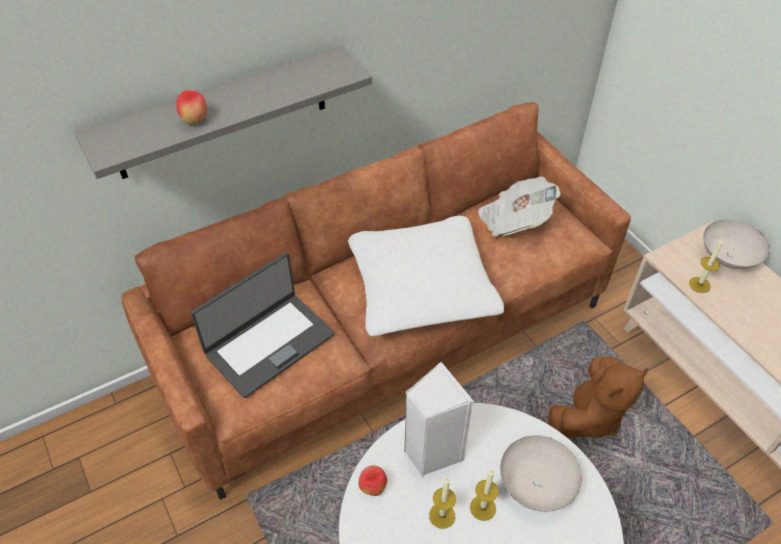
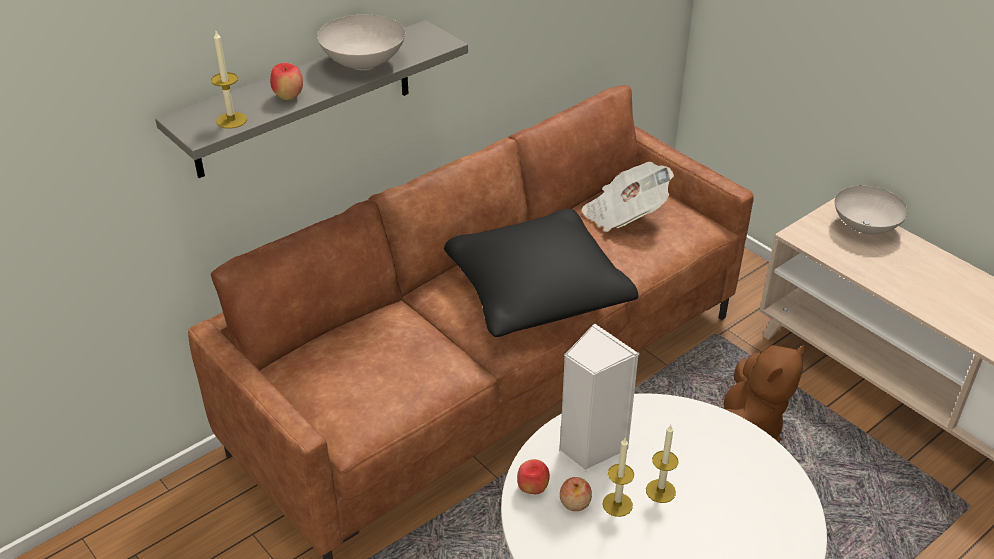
camera: 10 degrees left, 10 degrees down
(269, 343) = (375, 363): laptop -> none
(406, 507) = (575, 502): none -> apple
(421, 288) = (536, 291): white pillow -> black pillow
(537, 486) = (714, 463): white bowl -> white bowl (364, 64)
(699, 285) = (841, 255): candle -> candle (231, 120)

